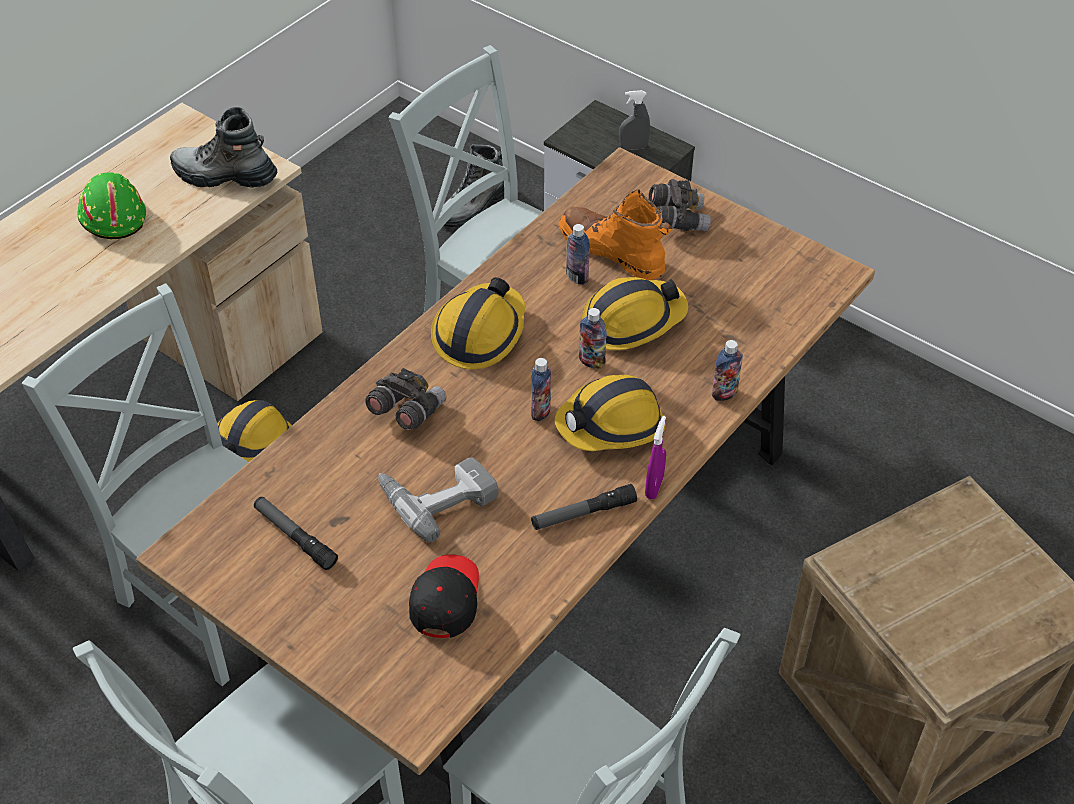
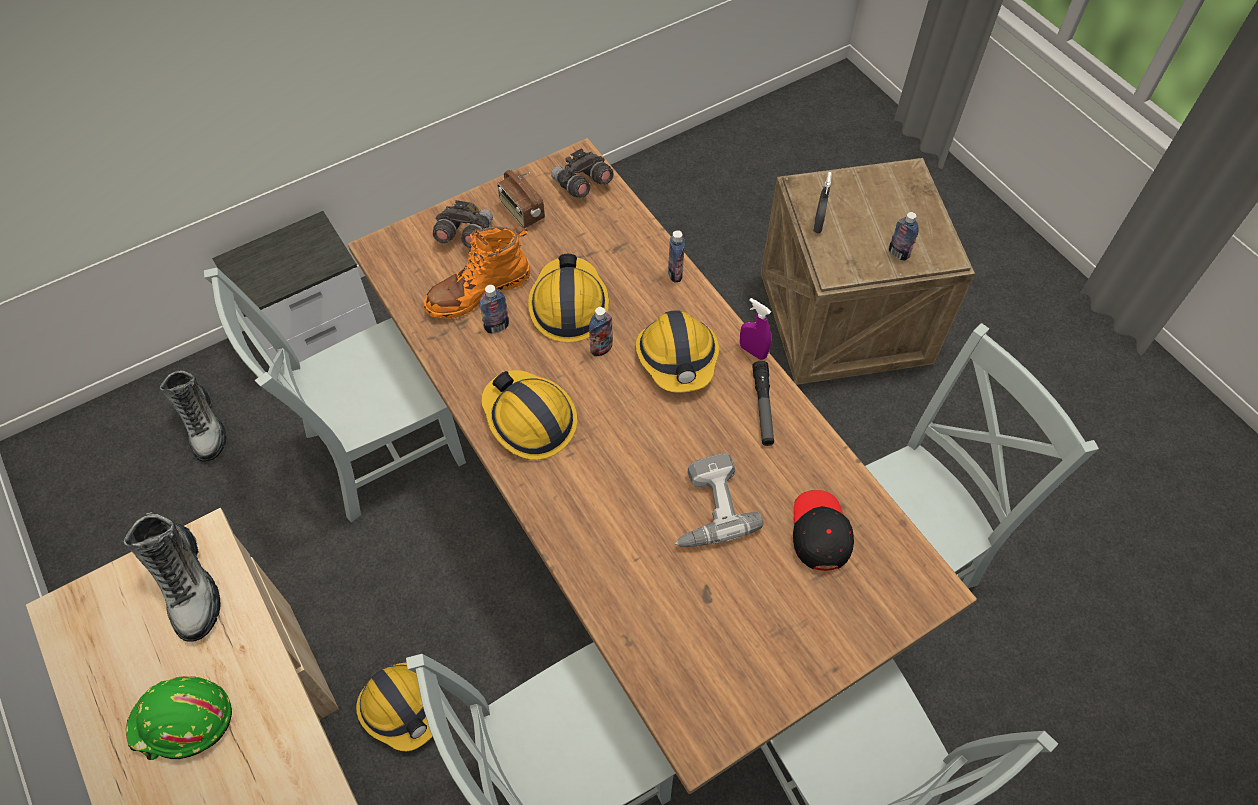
camera: 70 degrees left, 10 degrees up
(224, 176) = (188, 585): boot -> boot turned 60 degrees counterclockwise
(295, 537) = (713, 636): flashlight -> none
(406, 411) = (599, 504): grey binoculars -> grey binoculars (581, 184)
(445, 599) = (819, 532): black cap -> black cap turned 60 degrees clockwise
(540, 411) = (642, 402): bottle -> bottle (898, 253)
(633, 147) = (296, 252): grey spray bottle -> grey spray bottle (818, 225)
(733, 250) = (521, 212): none -> radio

